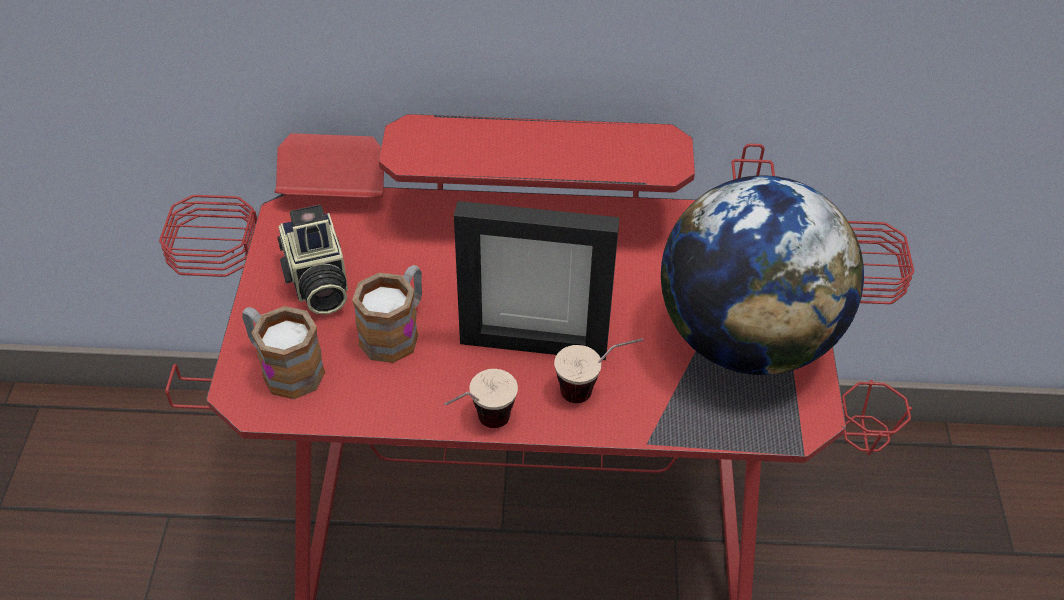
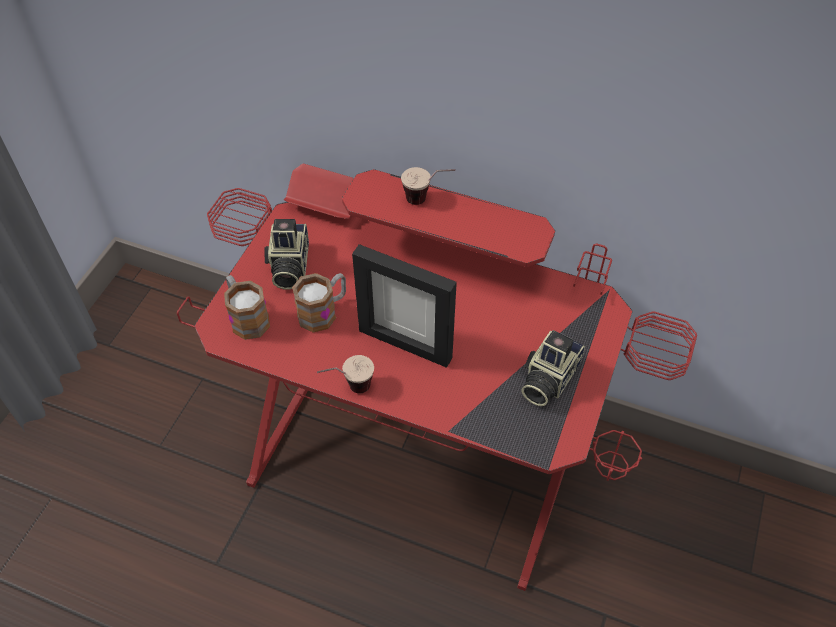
camera: 20 degrees right, 5 degrees up
(595, 390) = (430, 386): cup -> cup (427, 200)
(746, 339) = (547, 379): globe -> camera

